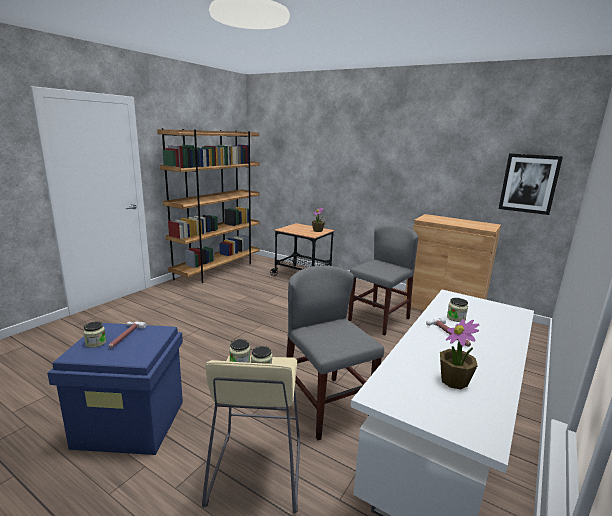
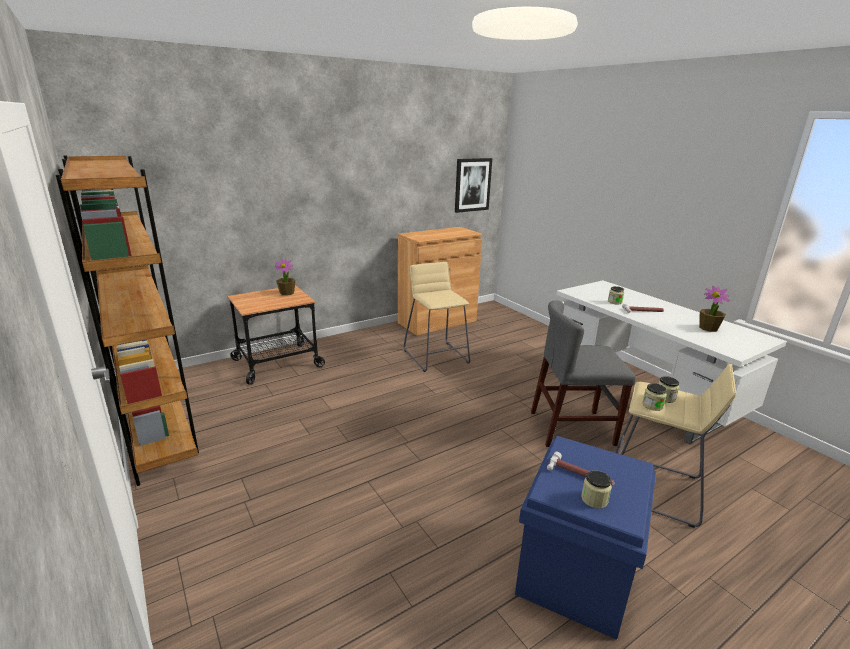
camera: 65 degrees left, 5 degrees up
(379, 319) = (436, 356): grey chair -> beige stool

